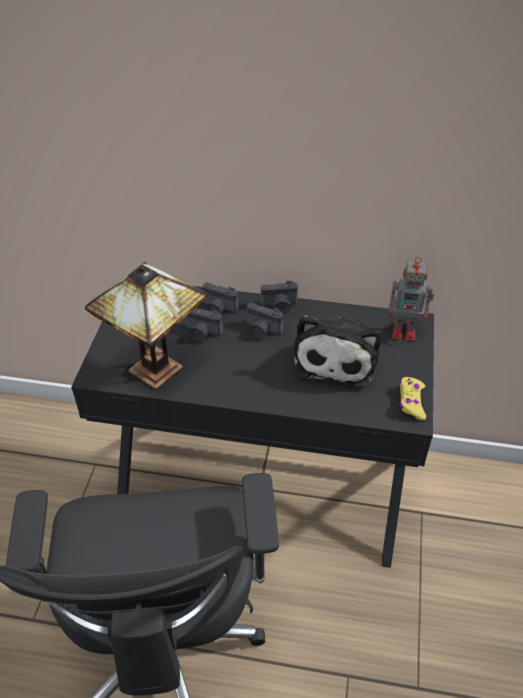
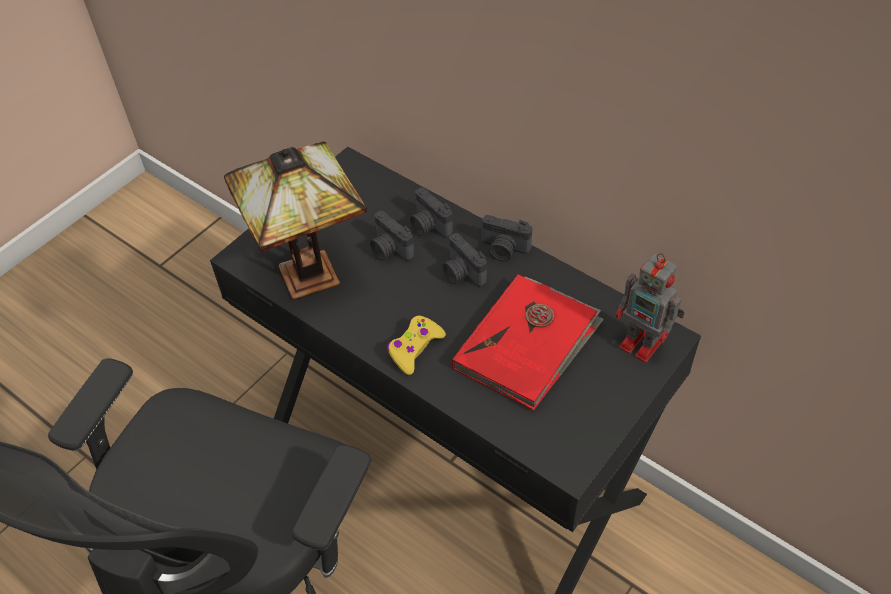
camera: 30 degrees right, 5 degrees up
(336, 357) = (528, 344): plush toy -> red book
(411, 401) = (582, 443): yellow game controller -> yellow game controller (414, 348)

